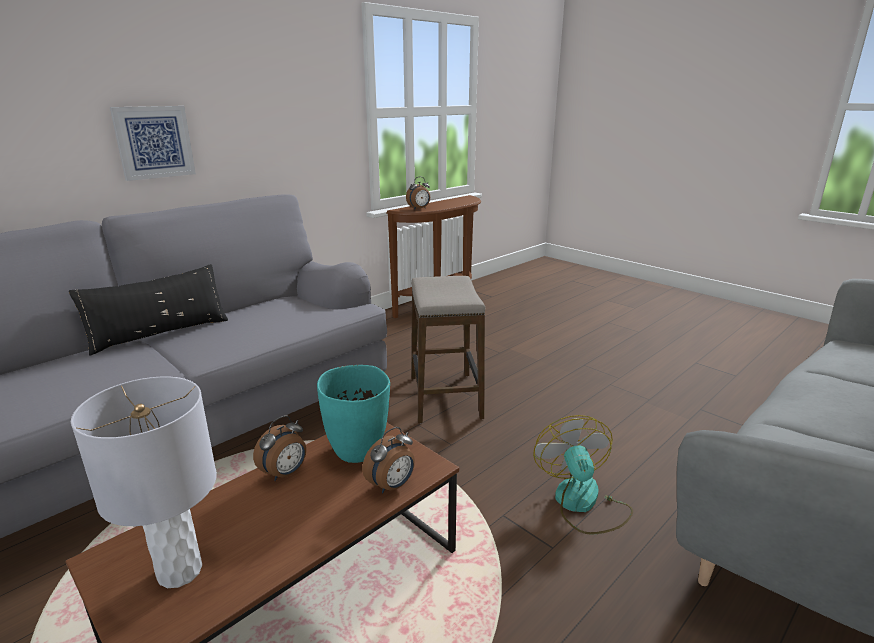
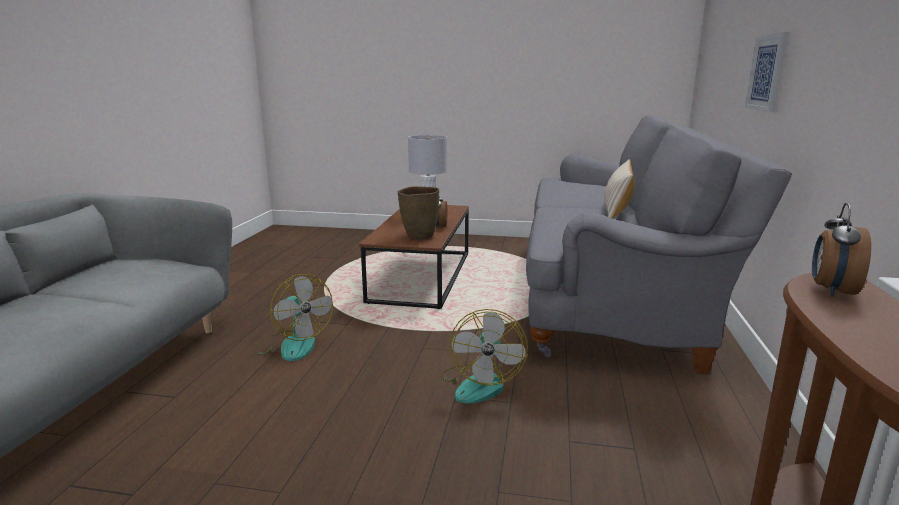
camera: 145 degrees right, 5 degrees down
(160, 334) = (617, 210): black pillow -> beige pillow
(358, 451) = (419, 236): turquoise vase -> brown vase
(392, 486) = (384, 233): alarm clock -> none
(444, 397) = (480, 383): stool -> fan

